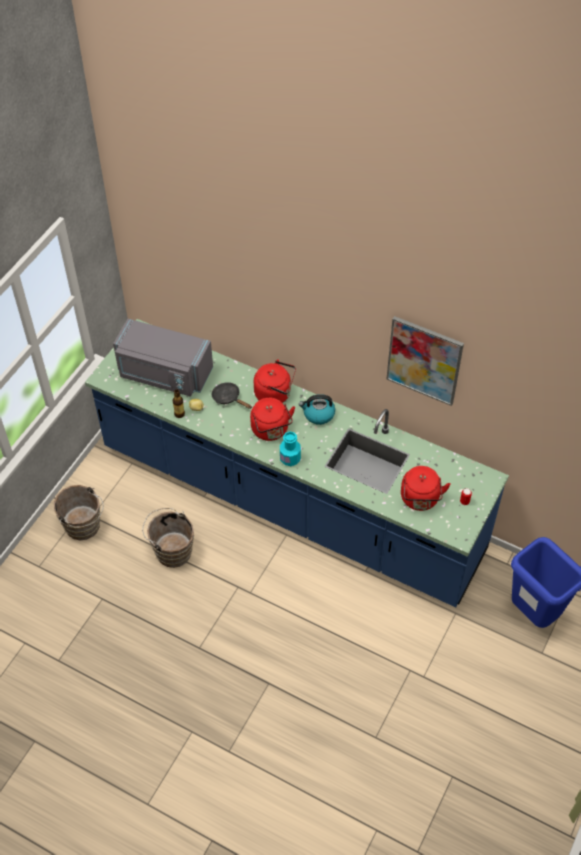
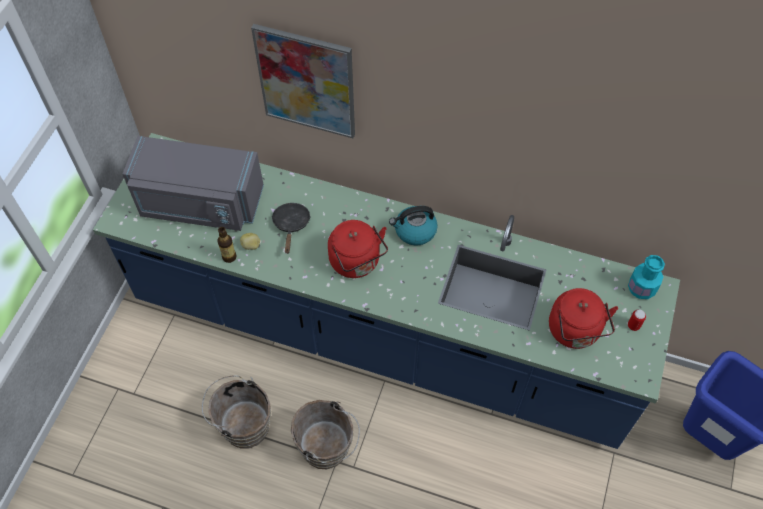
camera: 10 degrees left, 5 degrees up
(84, 527) = (125, 410): brown bucket -> brown bucket (328, 449)
(228, 398) = (291, 225): black frying pan -> black frying pan turned 60 degrees clockwise
(275, 394) = (352, 211): red kettle -> none
(290, 458) = (390, 299): turquoise bottle -> turquoise bottle (641, 288)
(424, 360) = (571, 144): picture -> picture (306, 82)

